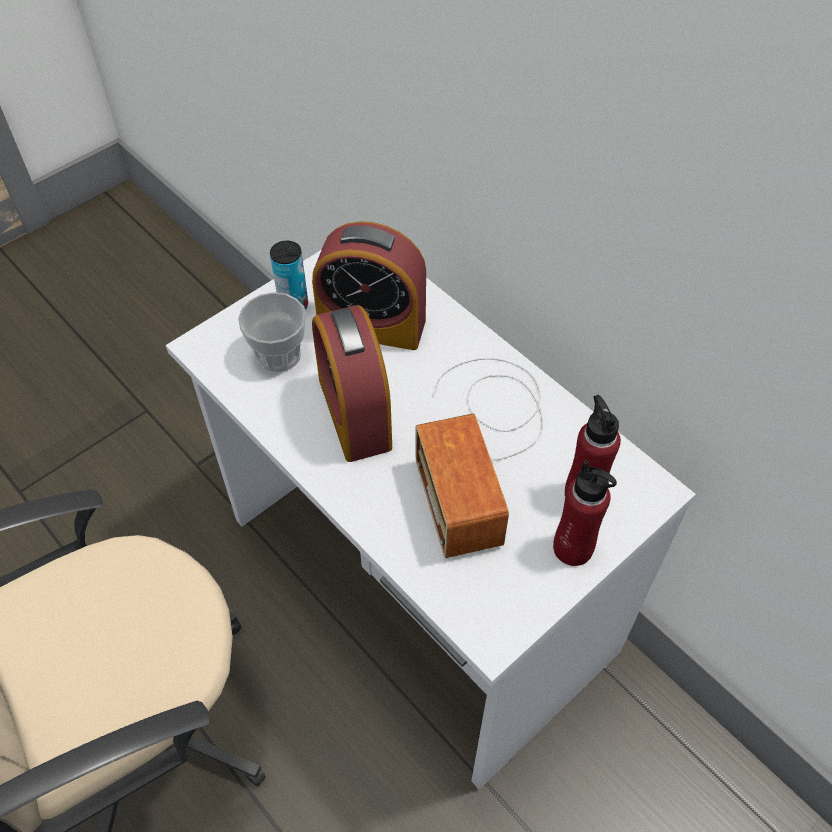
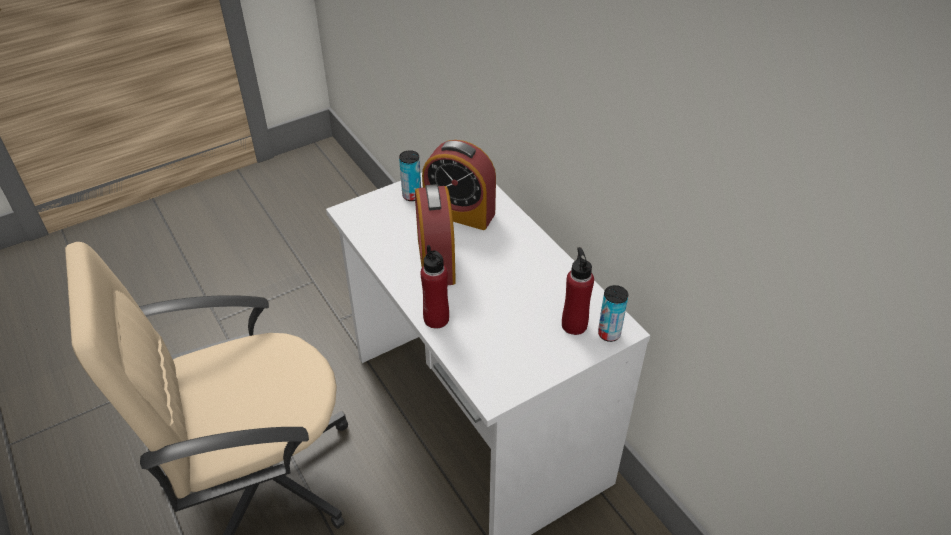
camera: 10 degrees right, 10 degrees down
(279, 355) = (395, 222): cup -> none
(482, 445) = (514, 289): radio -> none
(573, 548) = (559, 354): red bottle -> red bottle (436, 319)
(637, 501) = (609, 334): none -> can

